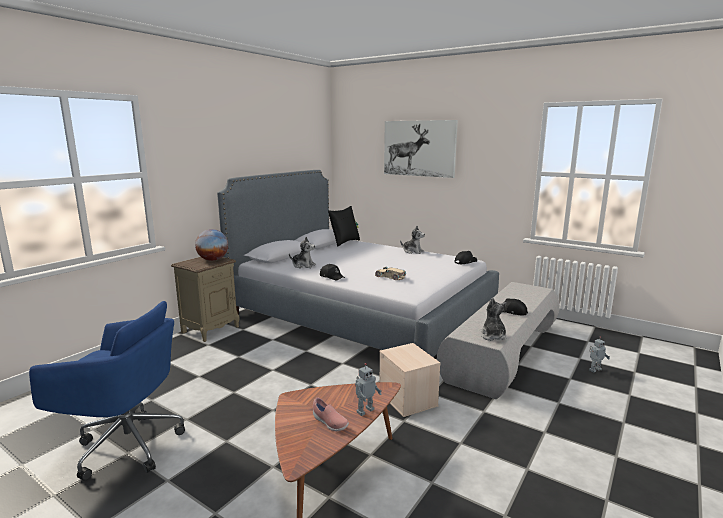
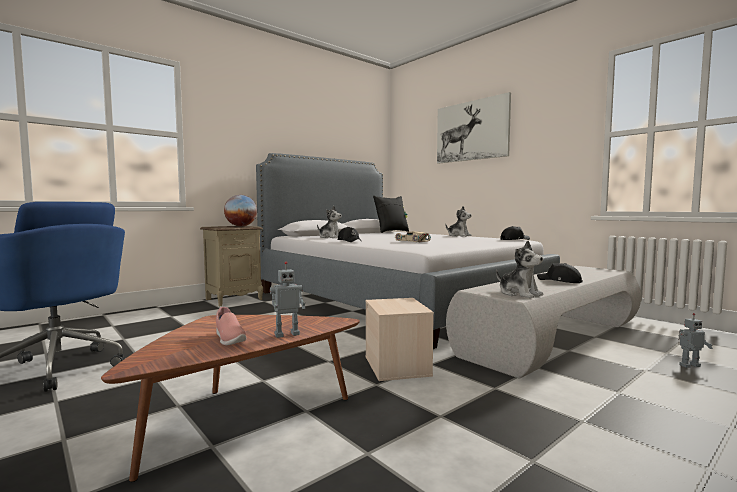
camera: 15 degrees right, 10 degrees down
(493, 336) = (519, 294): plush toy -> plush toy turned 135 degrees clockwise

